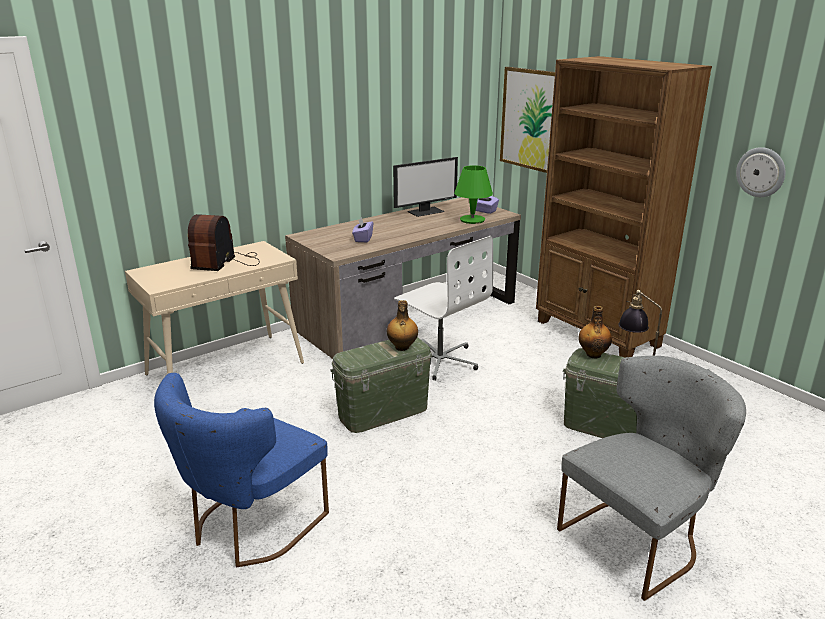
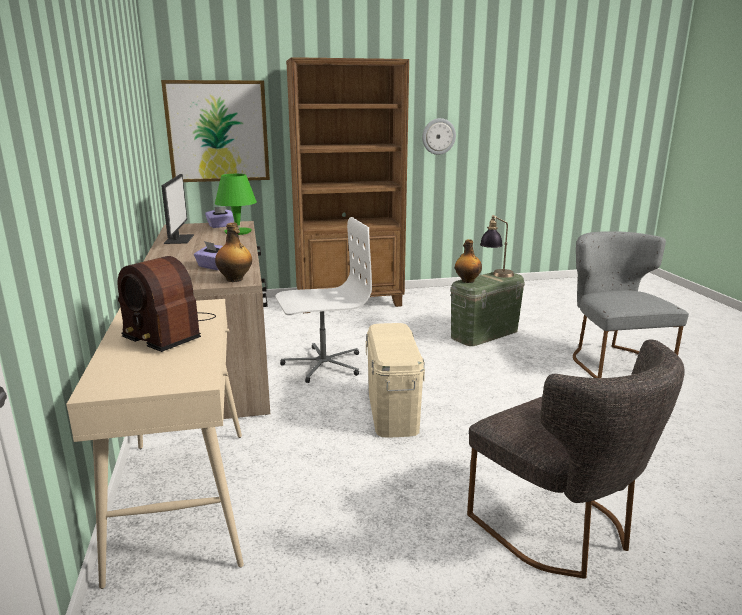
camera: 65 degrees left, 5 degrees down
(250, 527) = (560, 530): blue chair -> grey chair
(383, 412) = (392, 411): green storage box -> beige storage box
(402, 347) = (396, 332): bottle -> bottle (235, 279)

